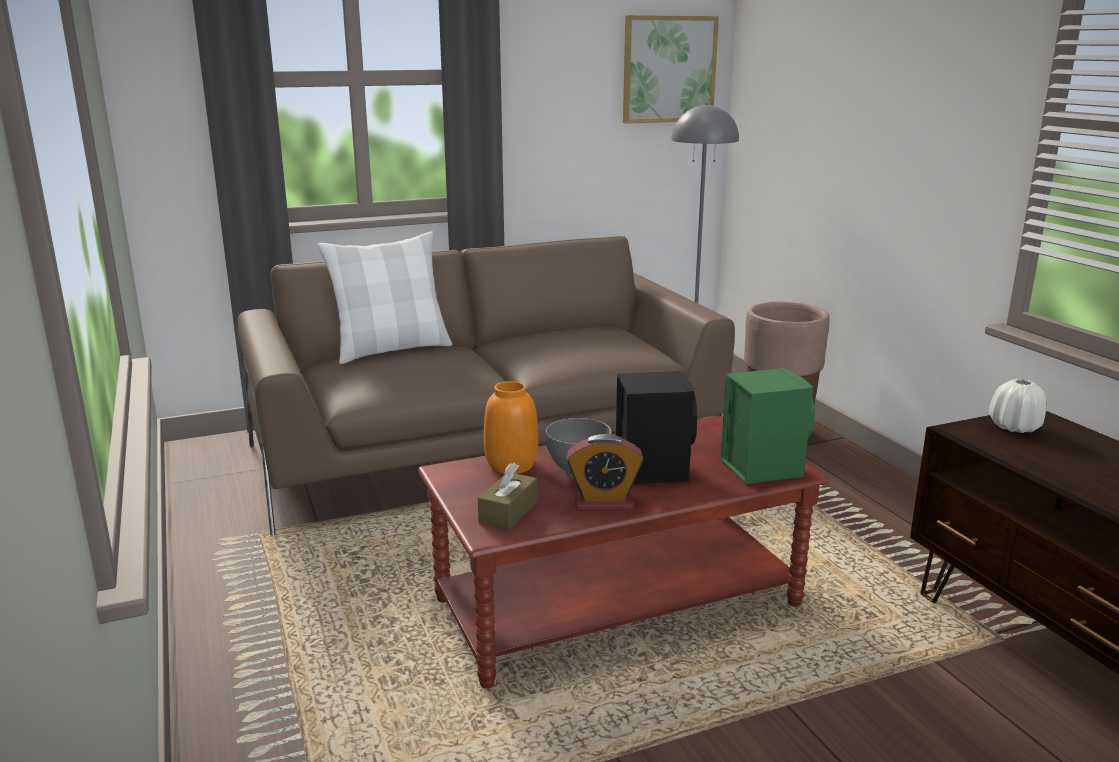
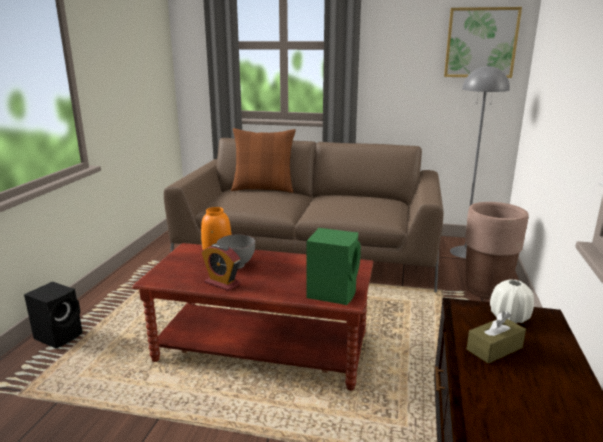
camera: 35 degrees right, 0 degrees up
(391, 350) = (263, 189): white pillow -> brown pillow
(508, 512) = (176, 273): brown tissue box -> brown tissue box (494, 348)
(651, 469) = (275, 275): black speaker -> black speaker (60, 335)

